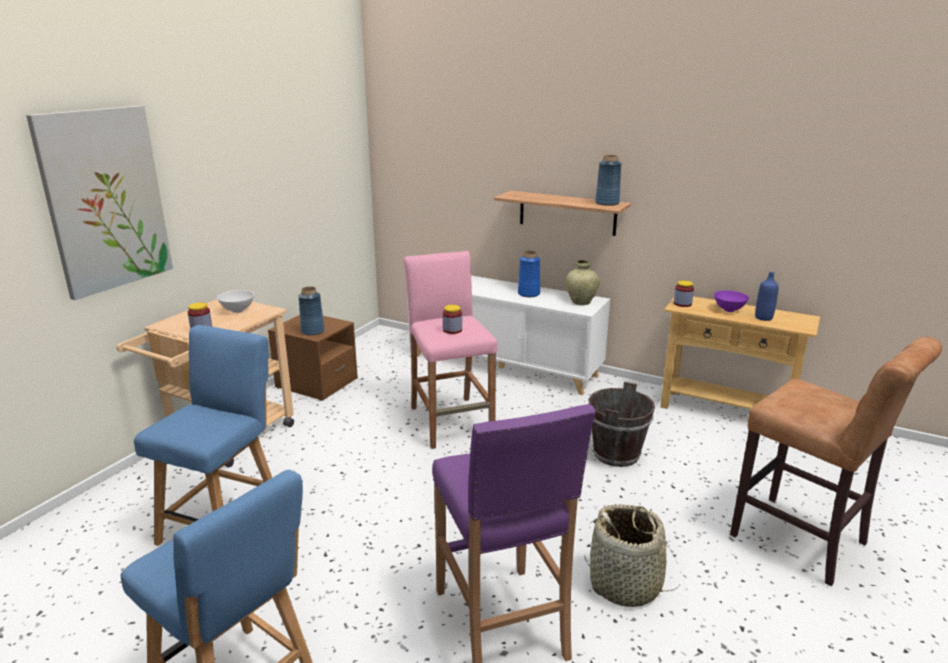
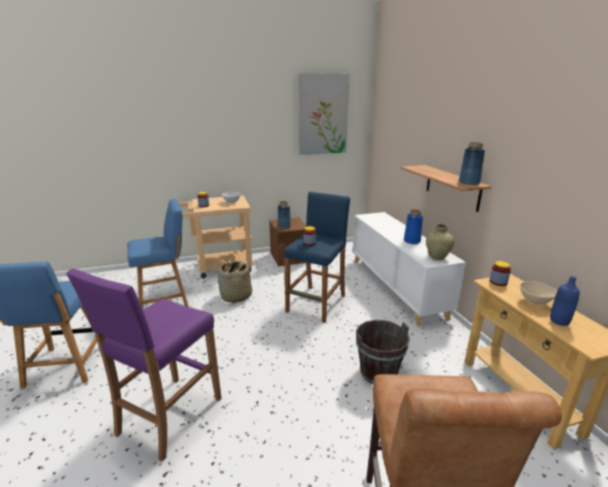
camera: 45 degrees right, 0 degrees up
(105, 200) = (179, 134): picture -> picture (323, 115)
(451, 422) = (316, 303): pink stool -> blue stool
(625, 585) = (251, 450): basket -> basket (236, 296)
(729, 310) = (534, 302): purple bowl -> beige bowl

